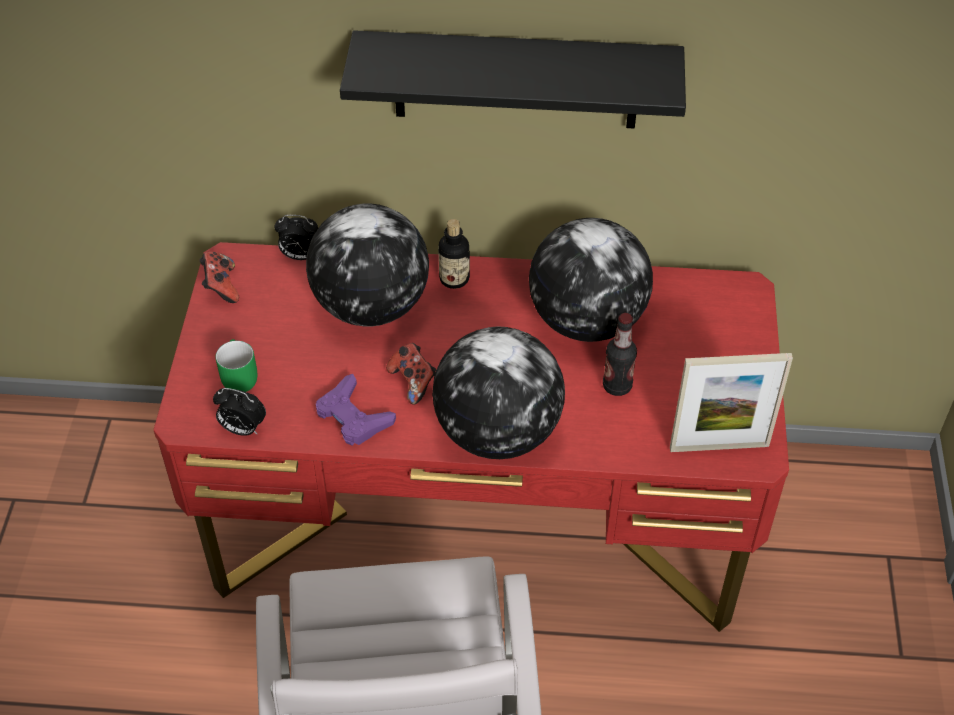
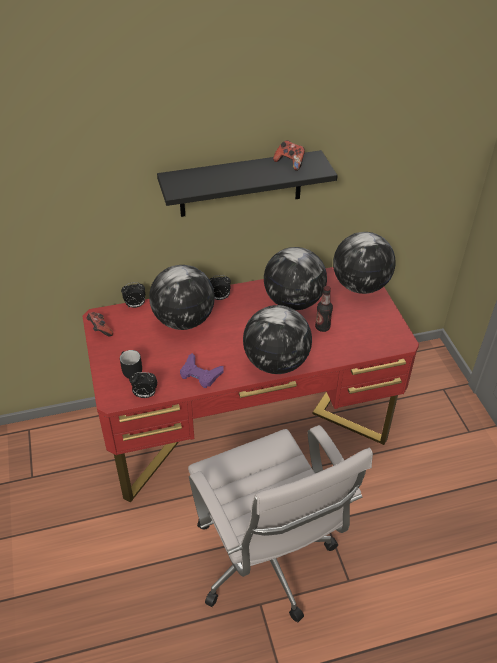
camera: 20 degrees left, 5 degrees down
(236, 377) = (129, 371): green mug -> black mug
(413, 382) = (222, 350): game controller -> game controller (290, 163)
(454, 279) = (219, 298): bottle -> alarm clock
(719, 446) = (383, 342): picture frame -> none
(730, 321) = (360, 286): none -> globe

